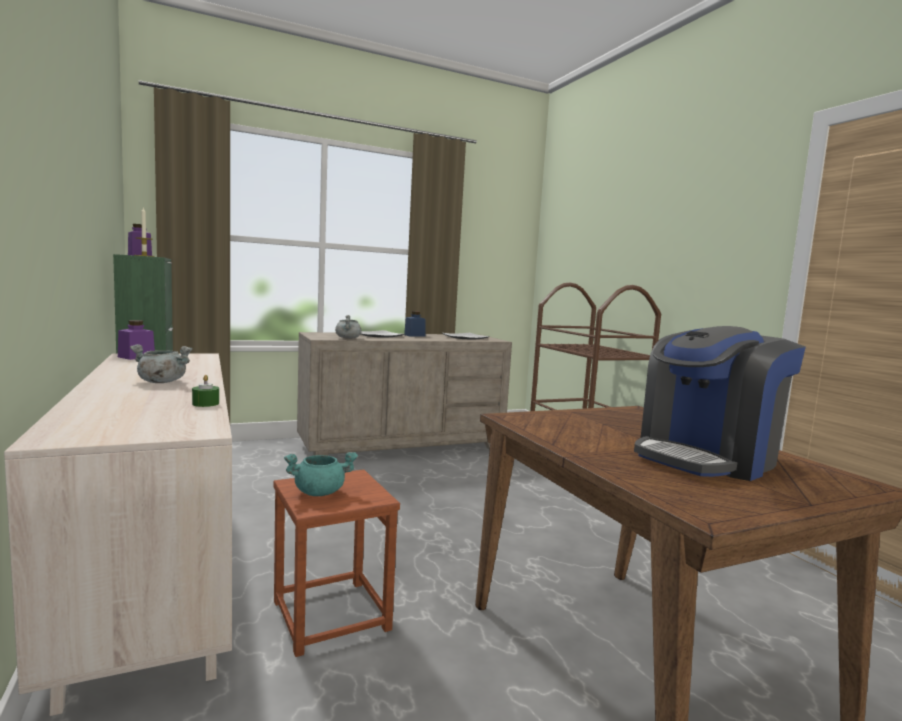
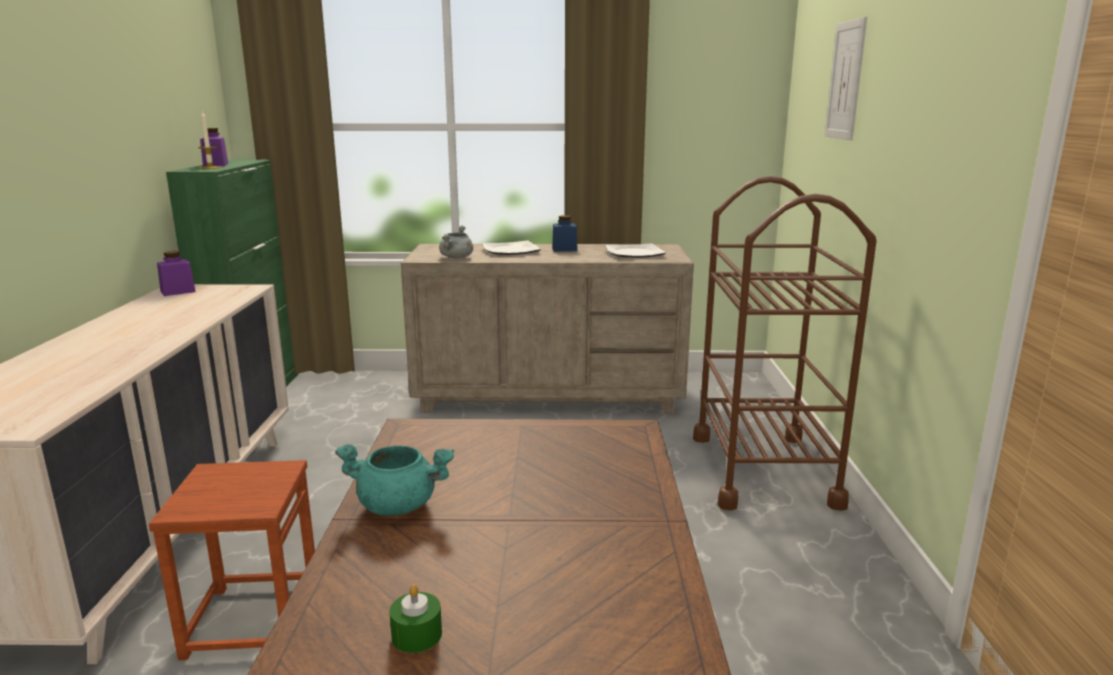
camera: 25 degrees right, 10 degrees up
(160, 382) = (126, 338): grey cooking pot -> none
(205, 404) = (104, 380): green candle -> green candle (417, 635)
(320, 492) = (216, 489): turquoise cooking pot -> turquoise cooking pot (399, 505)
(603, 229) = (845, 80): none -> picture
(706, 458) = (528, 552): coffee machine -> none

